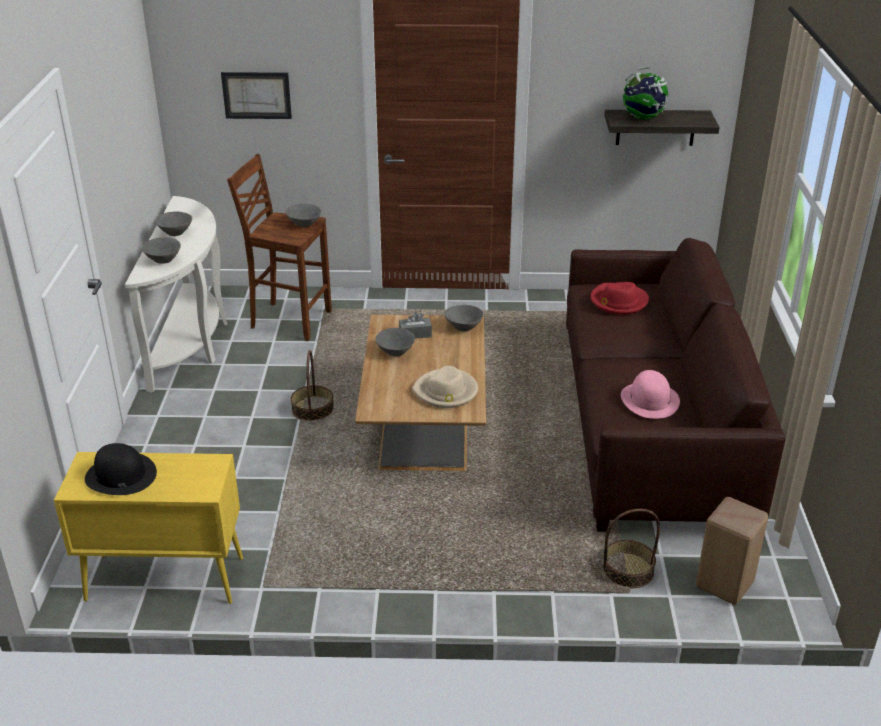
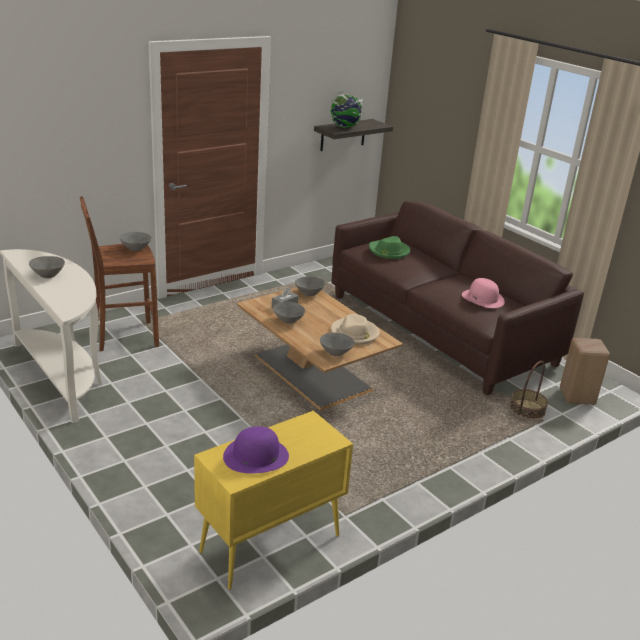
camera: 40 degrees left, 5 degrees down
(120, 475) = (255, 456): black hat -> purple hat
(163, 260) = (70, 296): grey bowl -> grey bowl (336, 353)
(256, 95) = (65, 146): picture -> none
(312, 409) = (223, 389): basket -> none
(618, 301) = (389, 251): red hat -> green hat

